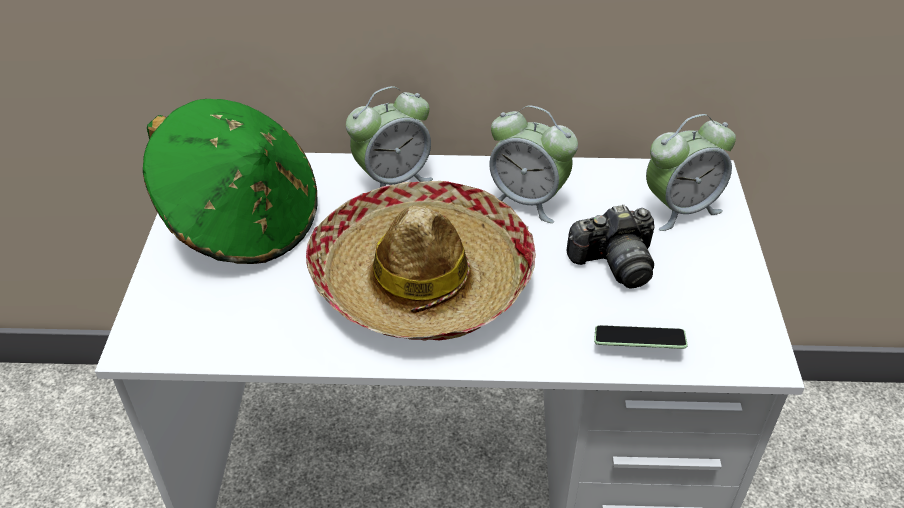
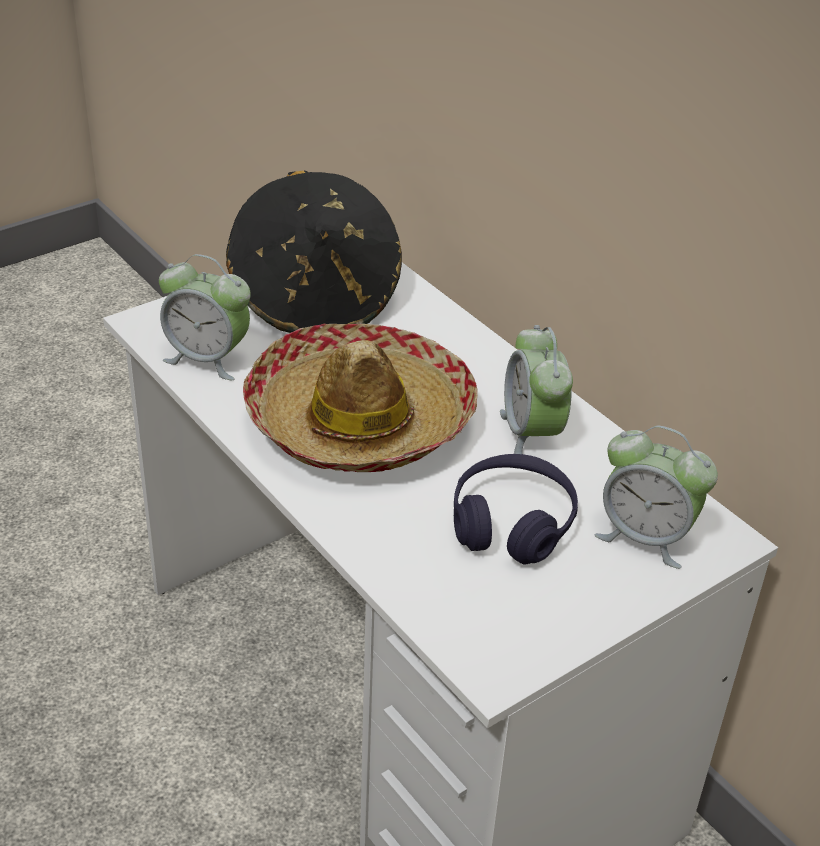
camera: 50 degrees right, 5 degrees down
(242, 222) = (316, 299): green hat -> black hat
(392, 180) = (459, 346): alarm clock -> alarm clock (208, 358)
(614, 263) = (512, 523): camera -> purple headphones
(638, 345) = (420, 581): phone -> none

